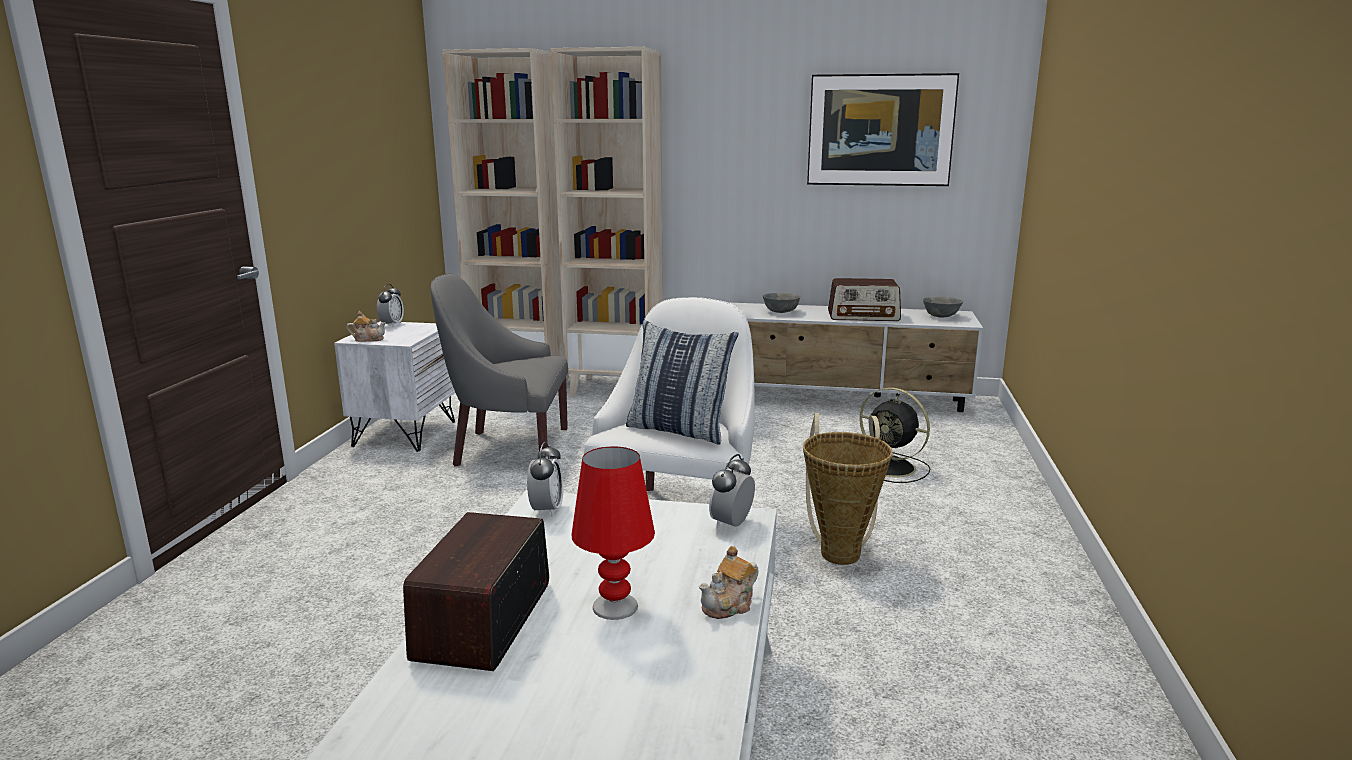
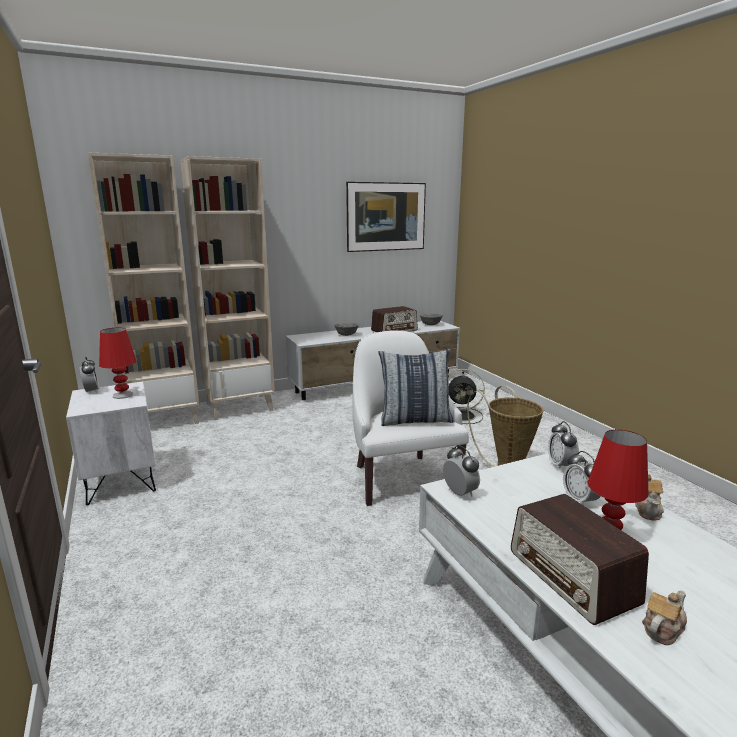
camera: 35 degrees left, 0 degrees up
(368, 339) = (95, 407): teapot -> teapot (662, 629)
(408, 333) = (123, 395): none -> red table lamp
(509, 448) = (226, 468): grey armchair -> none
(665, 564) = (580, 500): none -> alarm clock

